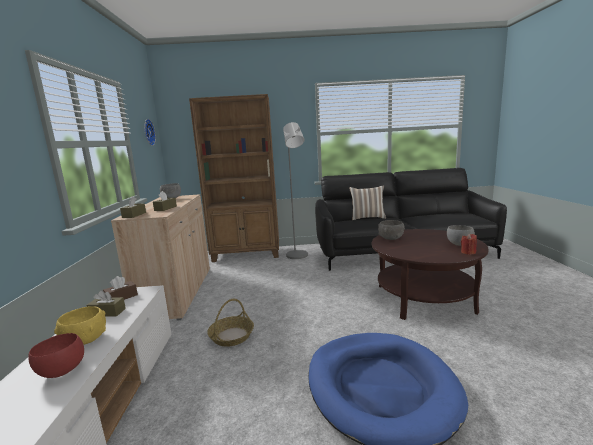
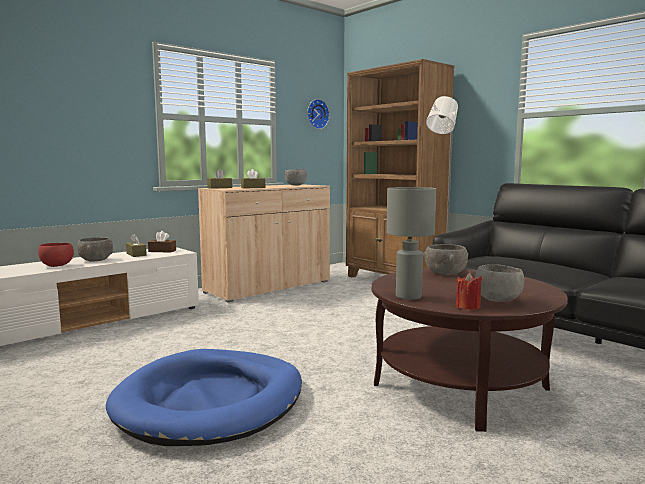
camera: 50 degrees right, 5 degrees down
(85, 339) = (96, 260): yellow bowl -> grey bowl
(231, 336) = (226, 324): basket -> none
(367, 218) = (540, 260): pillow -> none
(436, 257) = (407, 297): none -> grey table lamp

